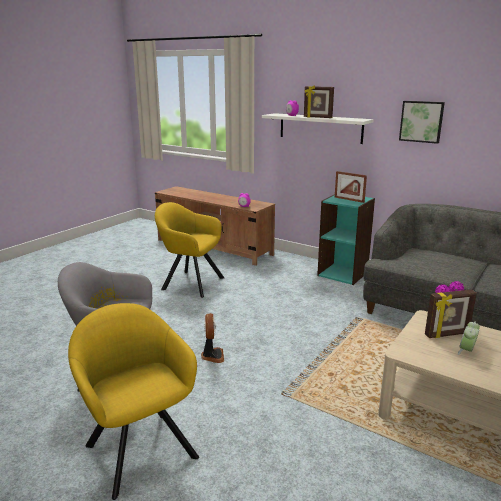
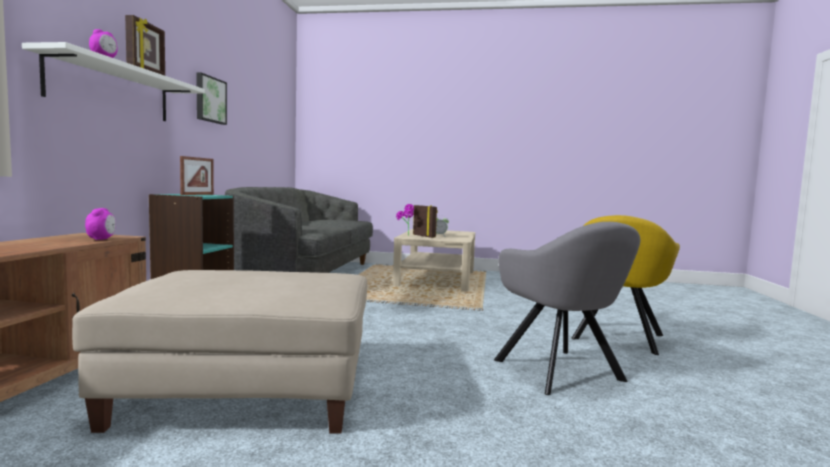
camera: 115 degrees left, 15 degrees down
(190, 283) = (248, 388): yellow armchair -> beige ottoman
(212, 356) = (464, 336): fan -> none

